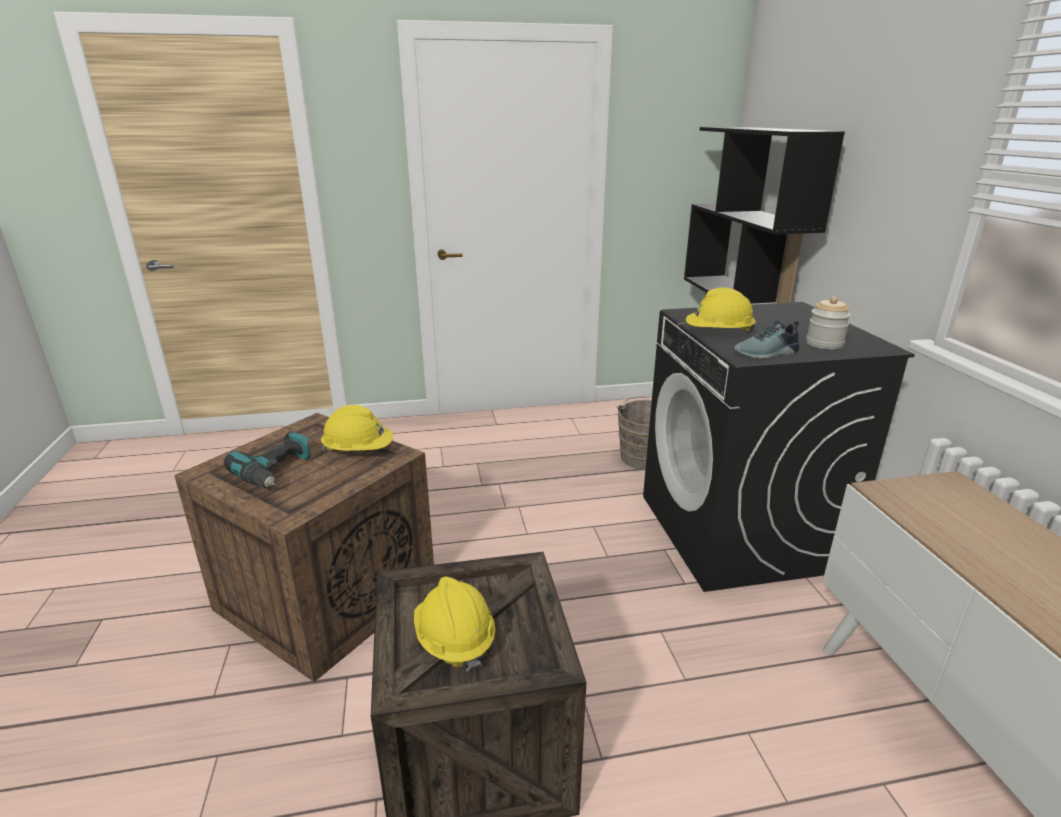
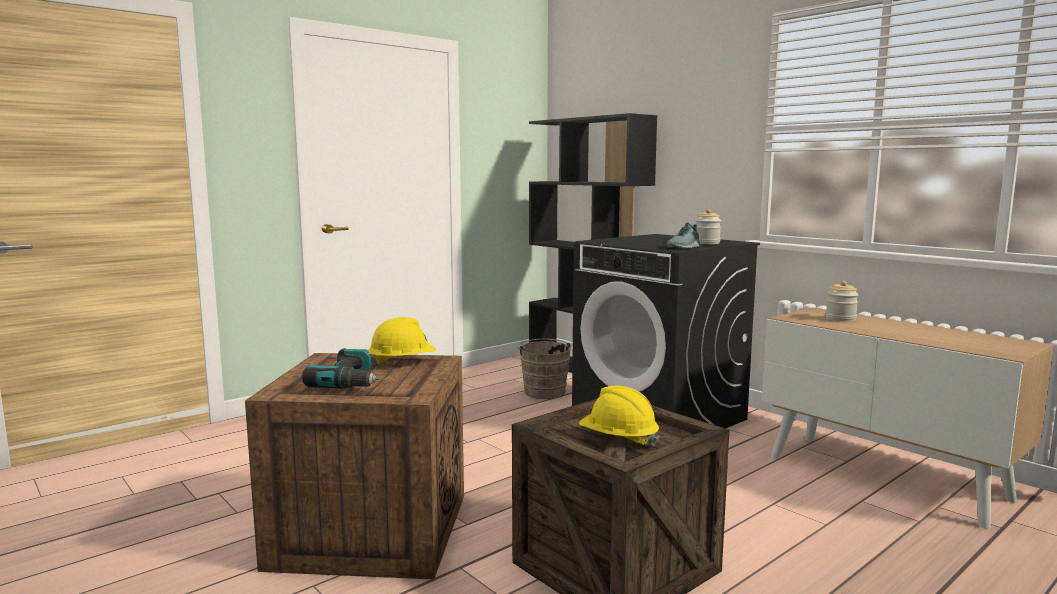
camera: 30 degrees left, 15 degrees down
(718, 334) = (637, 245): yellow hard hat -> none
(968, 516) = (840, 319): none -> jar

